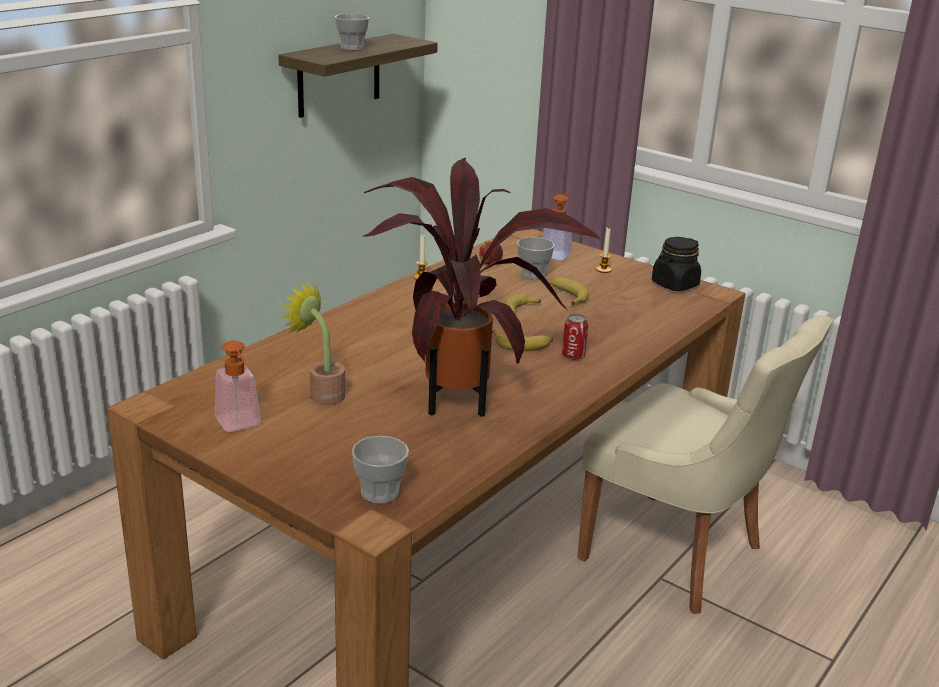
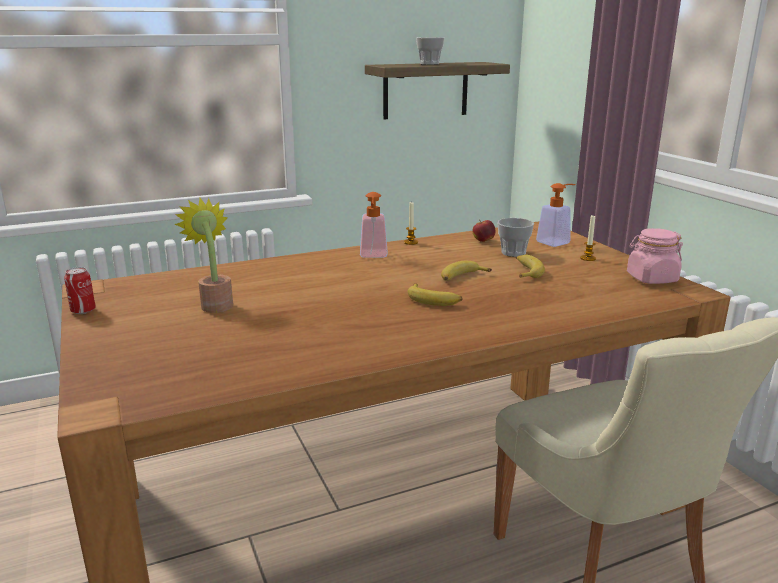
camera: 30 degrees right, 5 degrees down
(240, 425) = (124, 313): soap dispenser -> soap dispenser (373, 256)
(380, 492) = (143, 385): cup -> none
(460, 398) = (321, 328): potted plant -> none
(573, 356) = (472, 316): can -> can (83, 310)
(674, 284) = (651, 278): black jar -> pink jar

